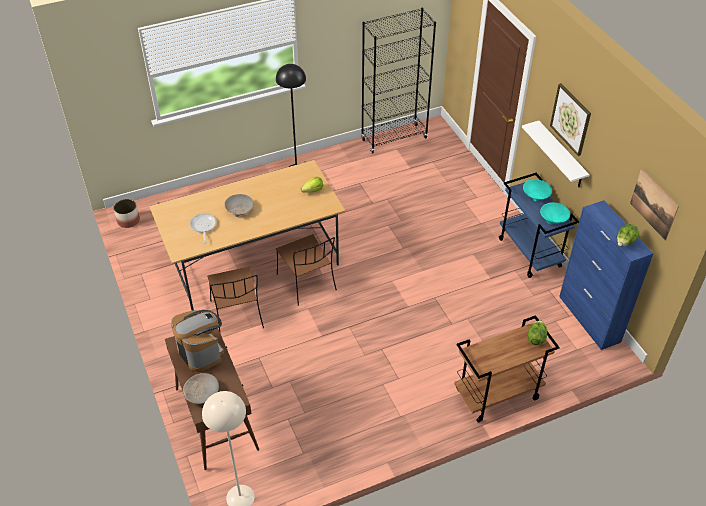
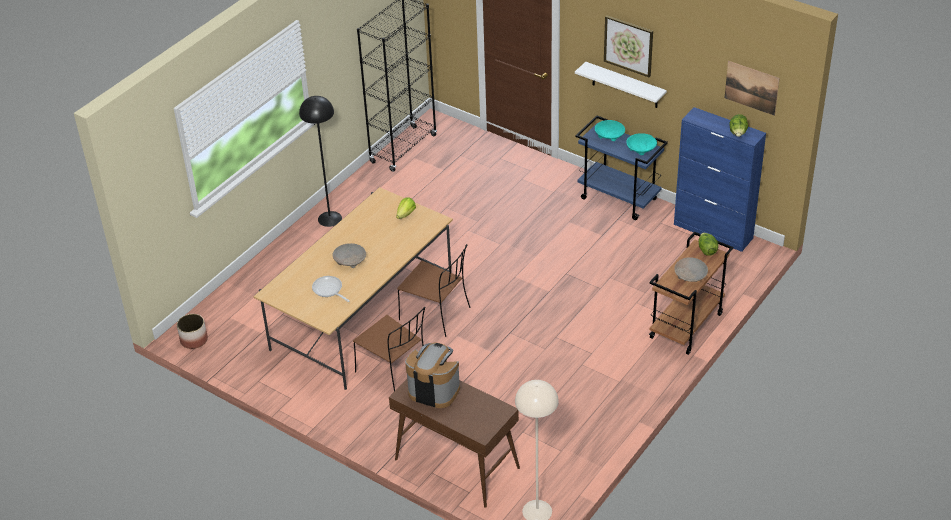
camera: 30 degrees left, 5 degrees down
(202, 393) = (468, 420): beige bowl -> beige bowl (690, 275)

